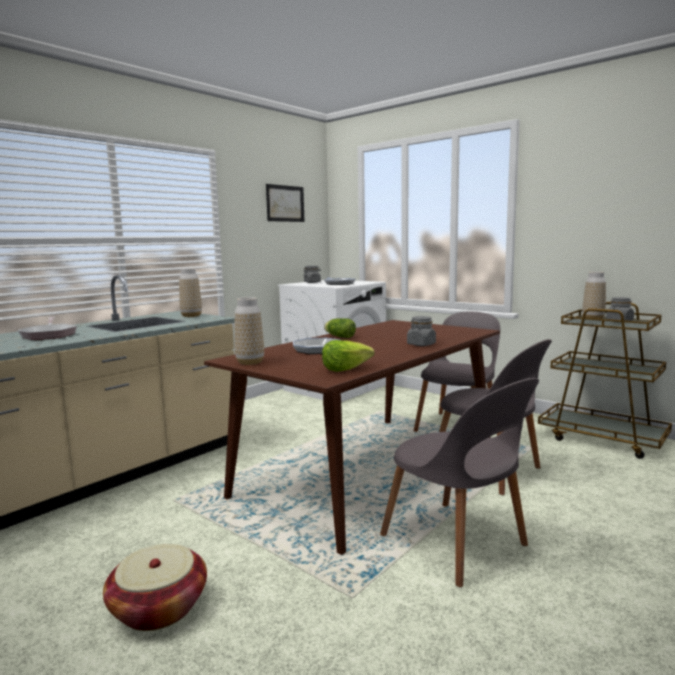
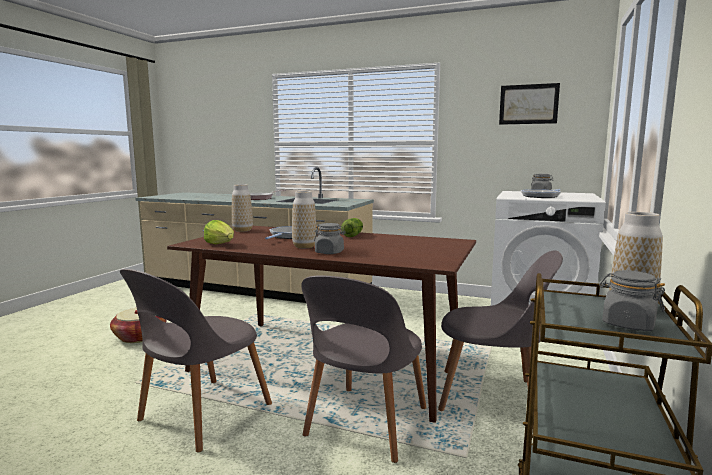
camera: 70 degrees right, 0 degrees up
(191, 316) = (347, 202): vase -> vase (304, 246)

